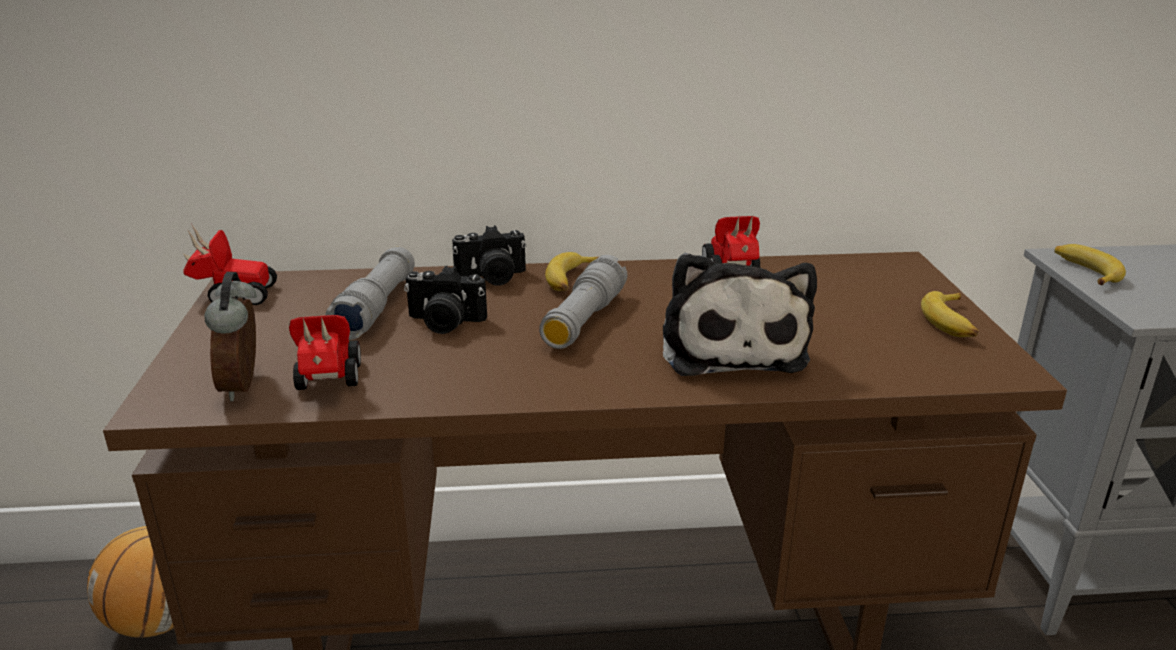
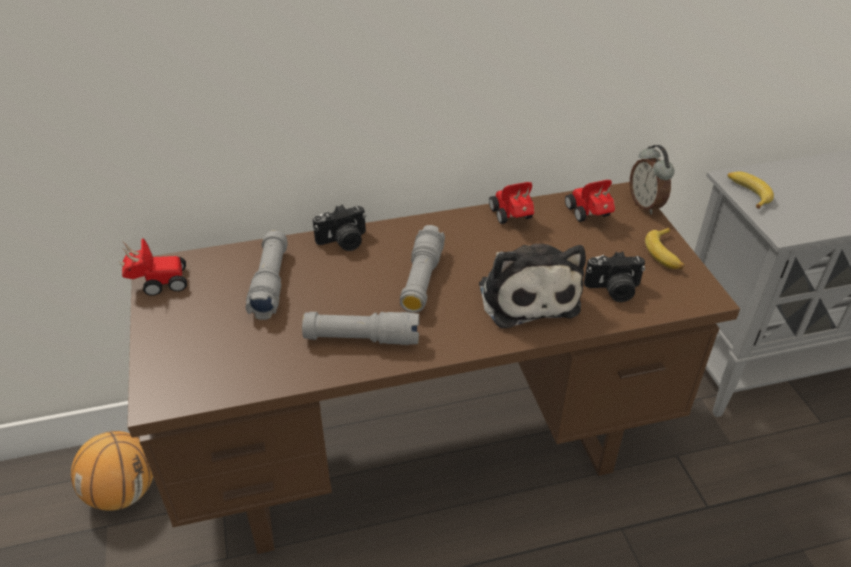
camera: 10 degrees left, 15 degrees up
(245, 386) = (209, 373): alarm clock -> alarm clock (646, 204)
(328, 383) = (265, 363): toy car -> toy car (590, 215)
(444, 323) = (325, 294): camera -> camera (613, 290)
(475, 370) = (362, 338): none -> grey flashlight
(571, 280) = (401, 238): banana -> none

